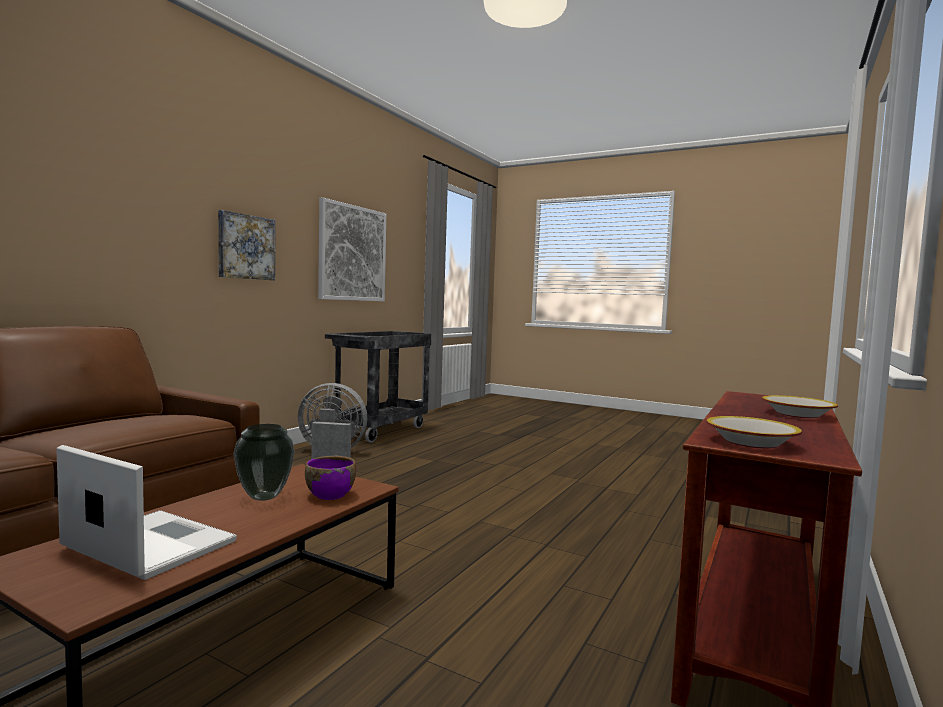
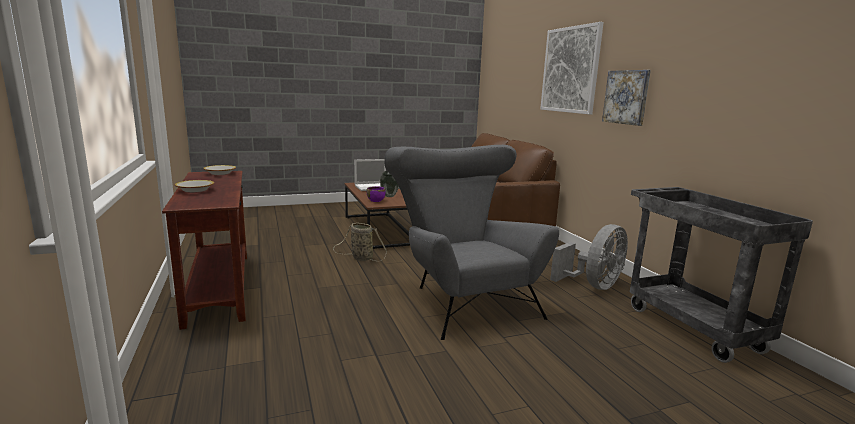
camera: 130 degrees right, 10 degrees up
(352, 253) = (754, 93): picture -> picture (570, 70)
(441, 577) = (360, 258): none -> basket
(457, 487) = (462, 299): none -> grey armchair

